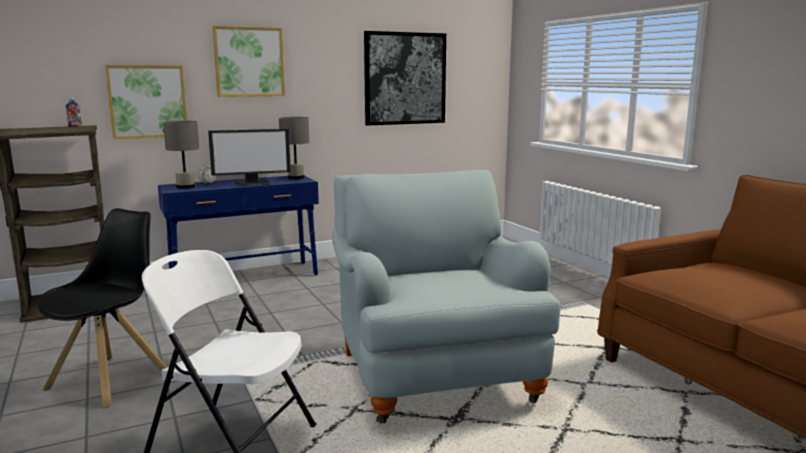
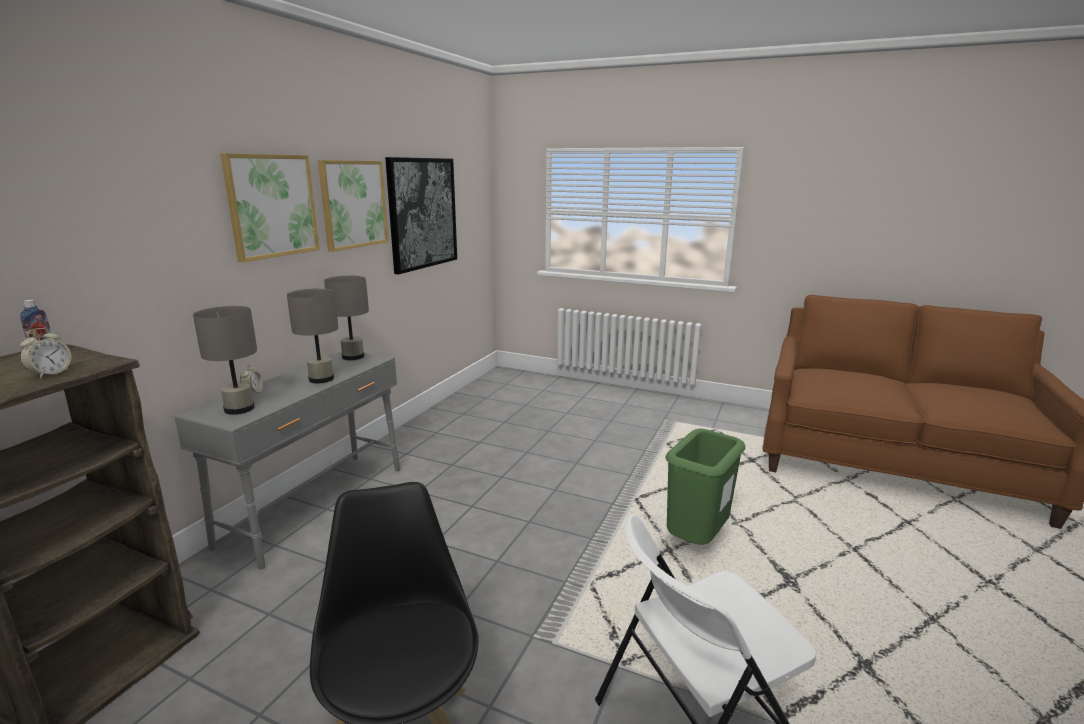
camera: 40 degrees left, 5 degrees up
(58, 130) = (50, 374): none -> alarm clock
(147, 101) = (138, 285): picture -> picture (353, 204)
(245, 278) = (317, 505): blue console table -> grey console table
(252, 183) = (321, 379): monitor -> grey table lamp
(433, 372) = (695, 541): grey armchair -> green trash can

